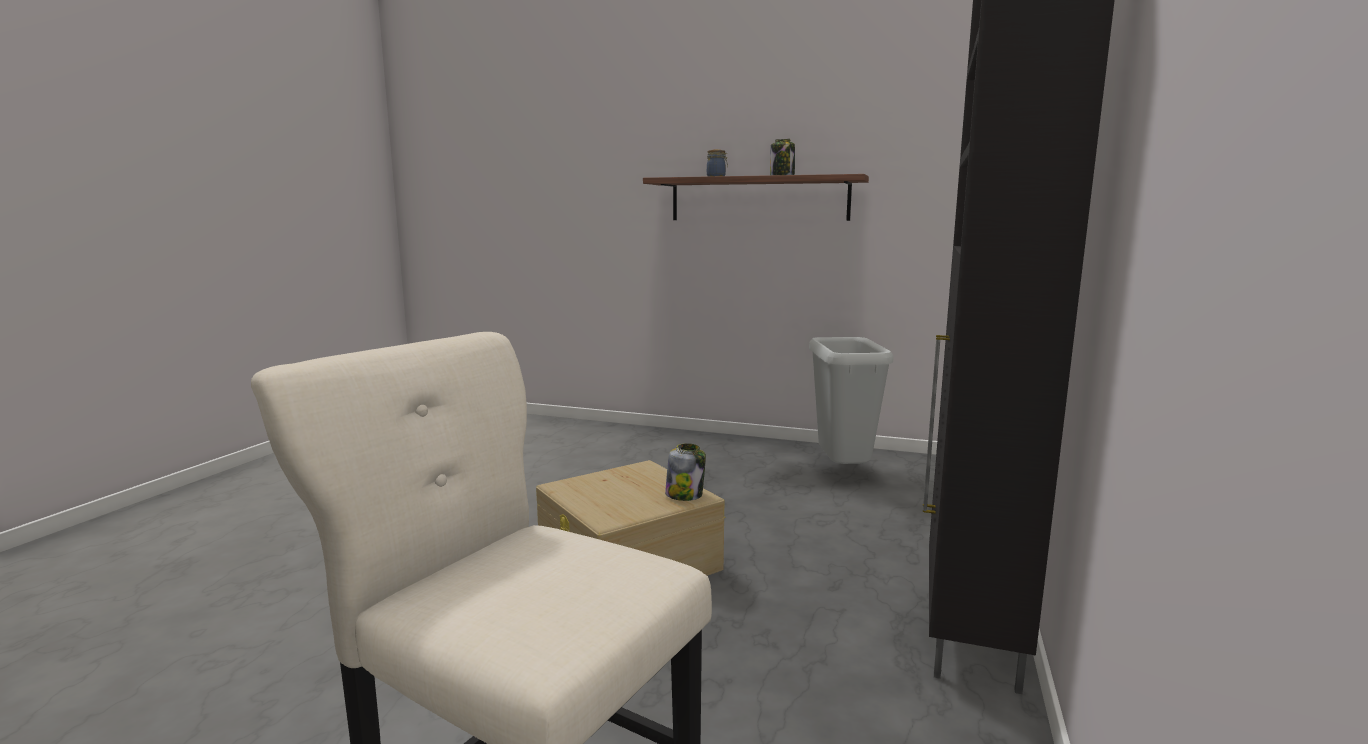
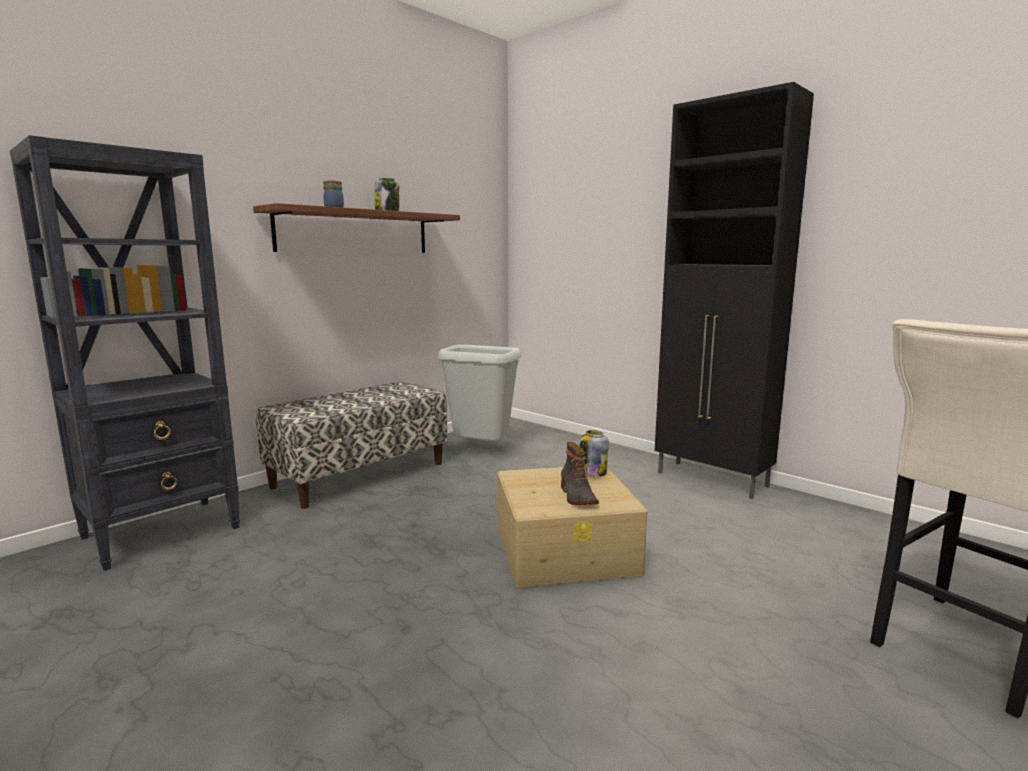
camera: 65 degrees left, 0 degrees up
(549, 428) = (163, 532): none -> black bookcase
(606, 497) = (576, 496): none -> boot
(705, 446) = (360, 475): none -> bench

